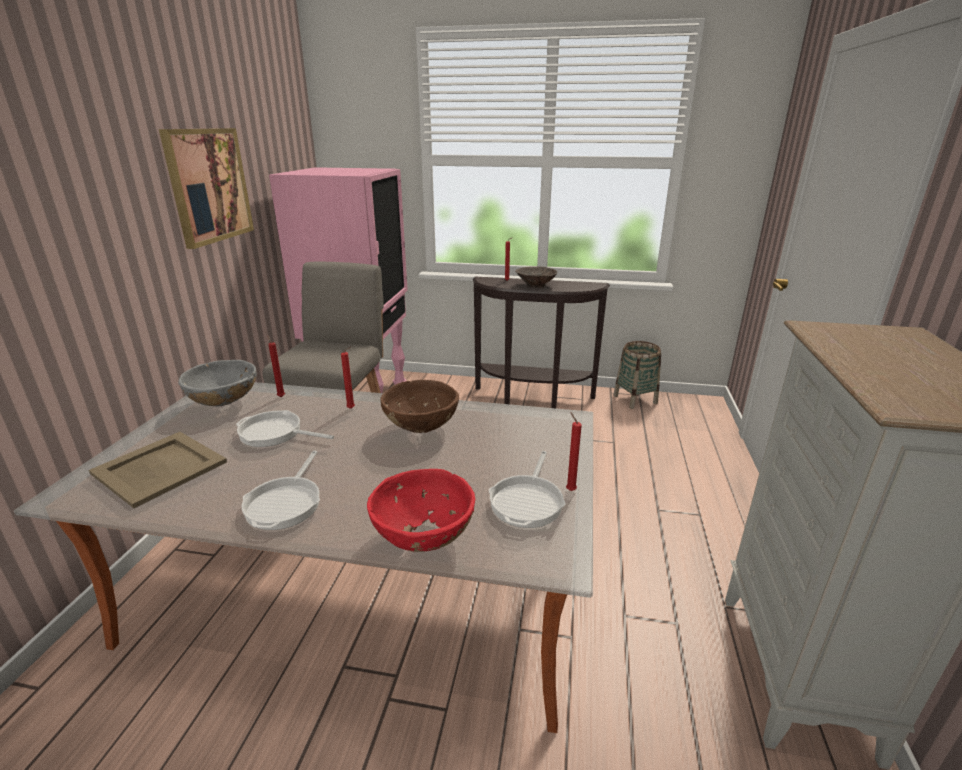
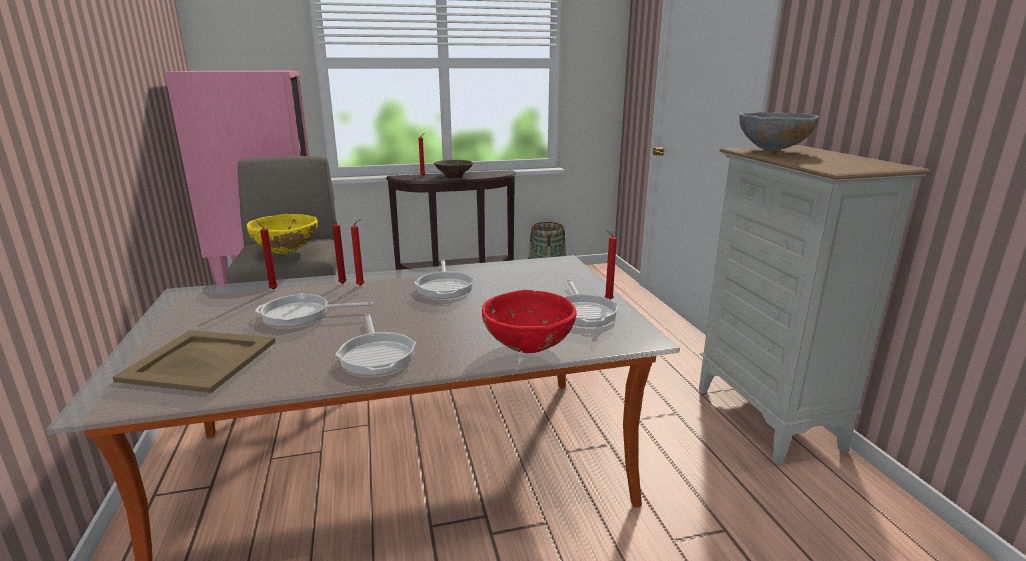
camera: 25 degrees left, 5 degrees down
(208, 185) = (118, 77): picture -> none
(225, 403) = (212, 304): grey bowl -> grey bowl (773, 151)
(317, 358) = (287, 252): none -> yellow bowl
(338, 403) = (342, 284): none -> red candle
(421, 428) = (445, 287): brown bowl -> frying pan

